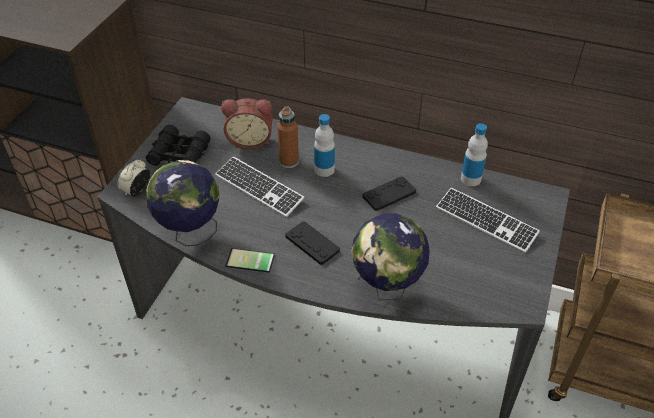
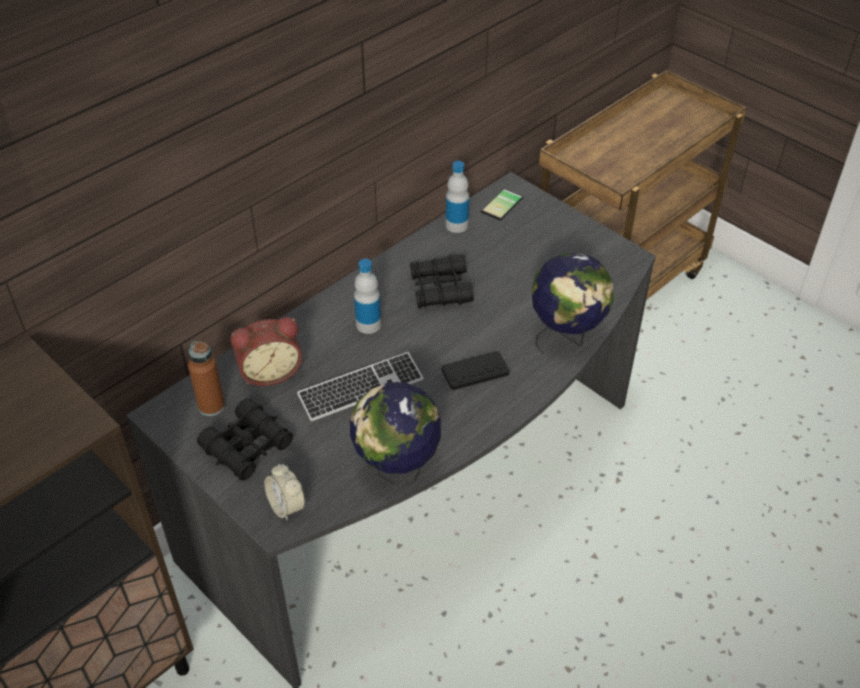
camera: 65 degrees left, 0 degrees up
(249, 262) = (473, 431): phone -> phone (504, 205)
(250, 140) = (270, 371): alarm clock -> alarm clock turned 45 degrees clockwise
(289, 161) = (334, 349): brown bottle -> brown bottle (211, 406)
(389, 194) = (440, 289): black game controller -> black binoculars
(486, 221) = (519, 239): keyboard -> none

